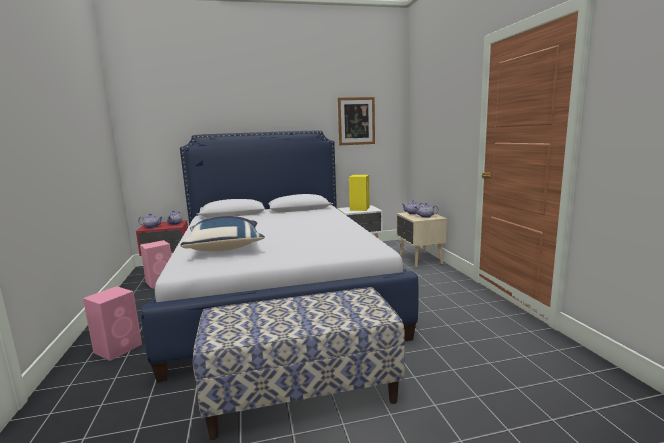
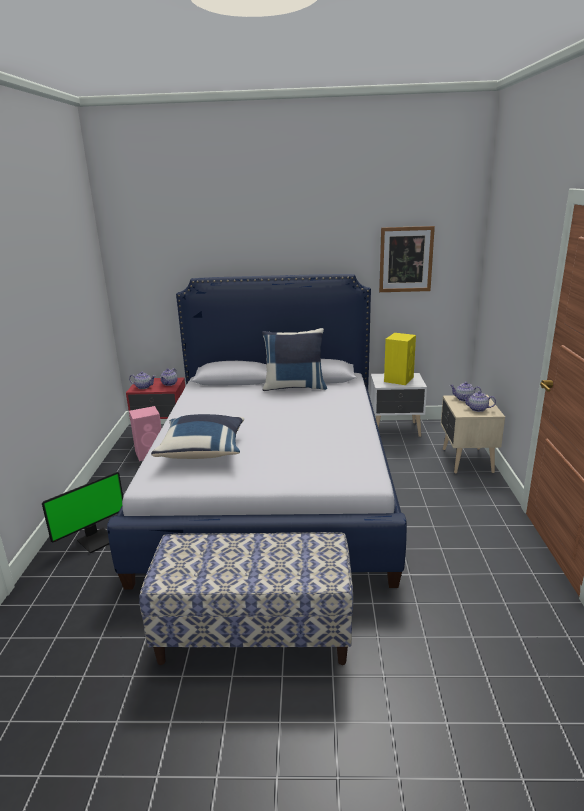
camera: 15 degrees right, 10 degrees up
(119, 348) = (96, 540): pink speaker -> monitor
(285, 213) = (294, 387): none -> blue pillow

